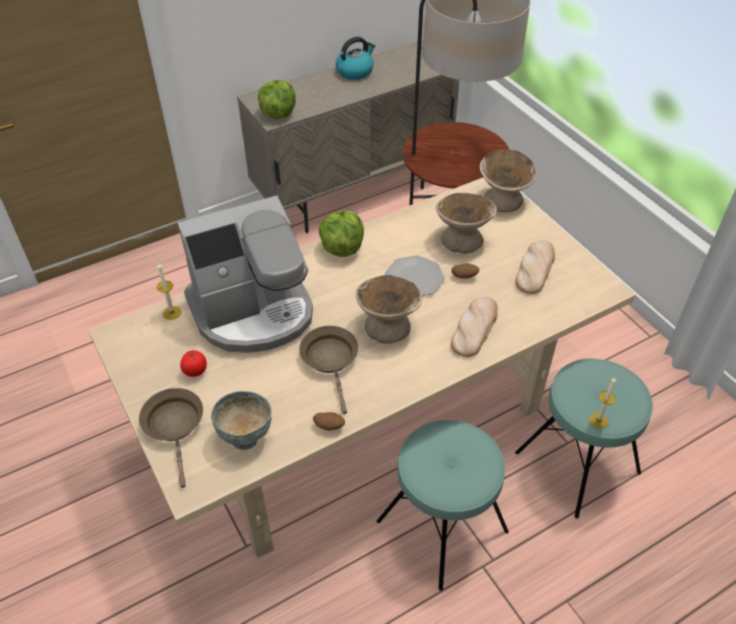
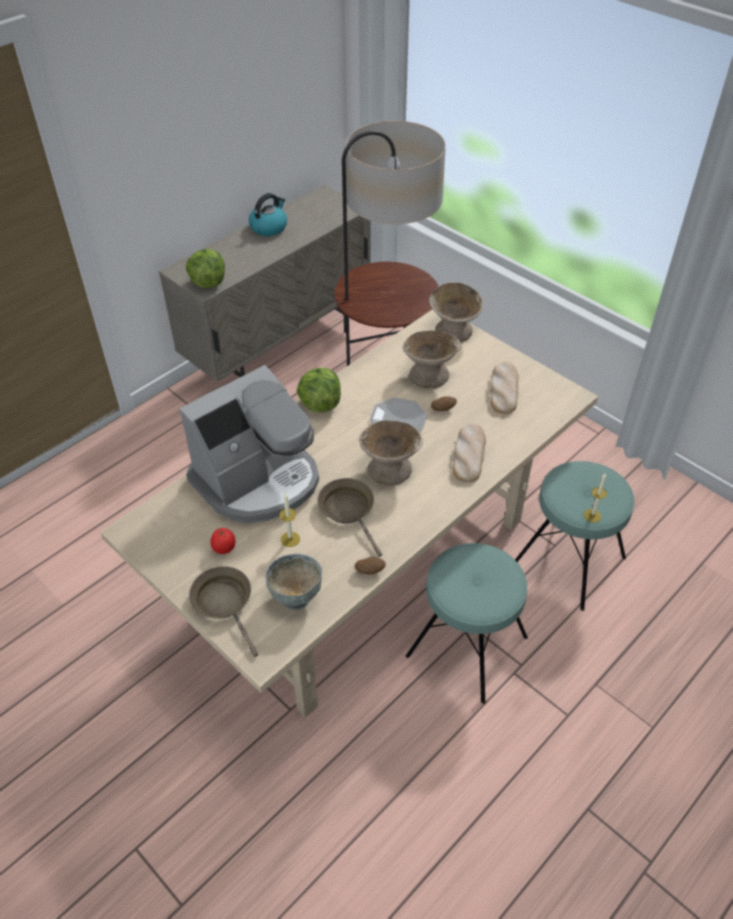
camera: 15 degrees left, 0 degrees up
(172, 312) = (178, 498): candle -> candle (290, 539)

